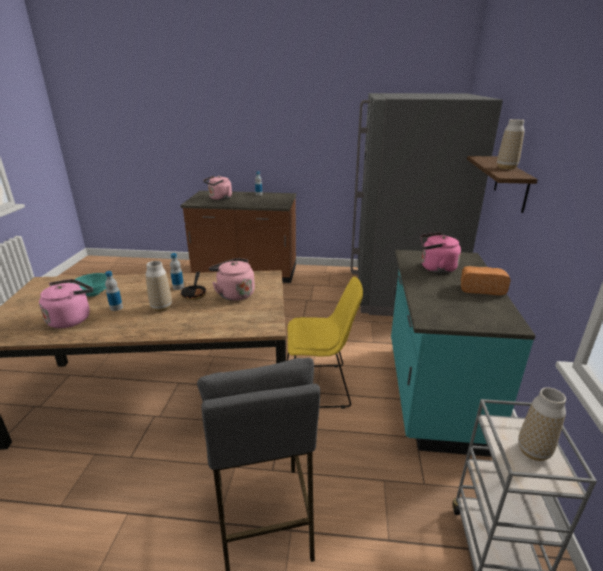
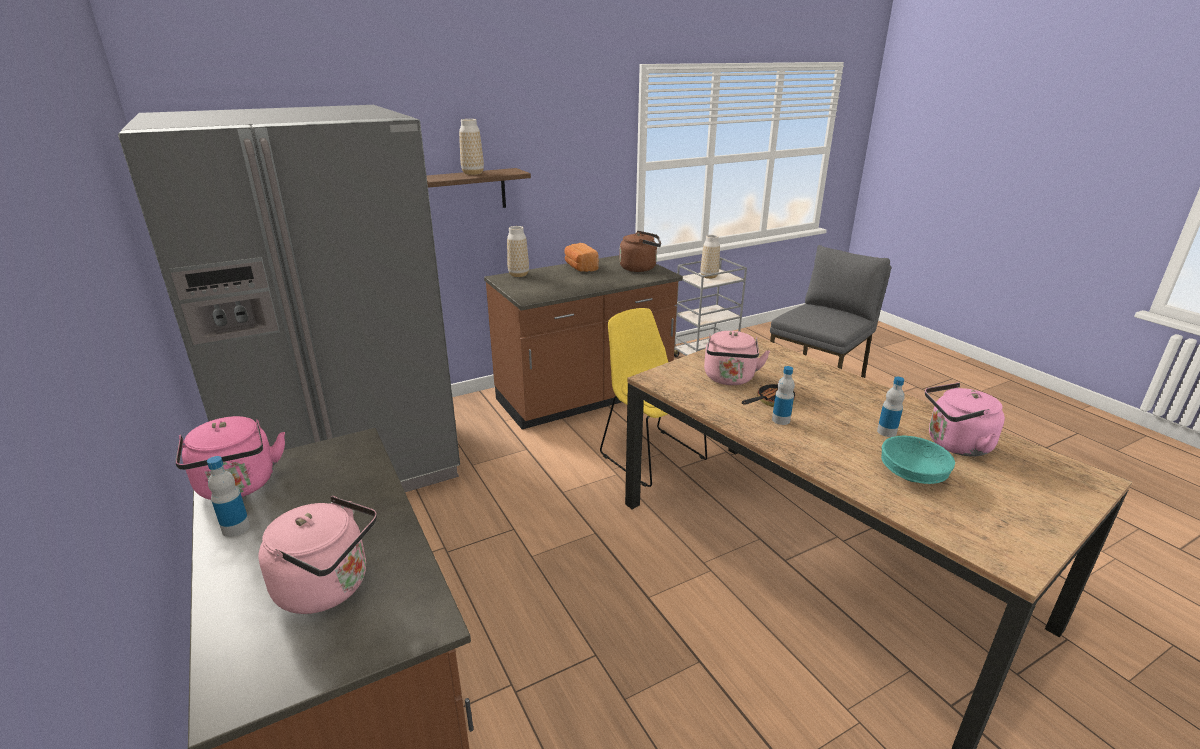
camera: 125 degrees left, 0 degrees up
(161, 308) = (829, 404): vase -> vase (518, 274)
(432, 392) = (585, 398): turquoise counter -> brown counter
(435, 268) = (555, 284): pink kettle -> pink kettle (238, 487)
(460, 316) = (640, 268): none -> brown kettle

